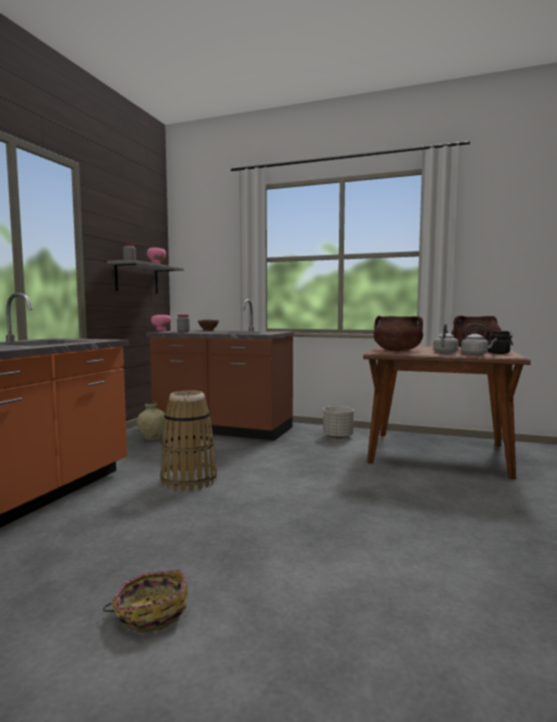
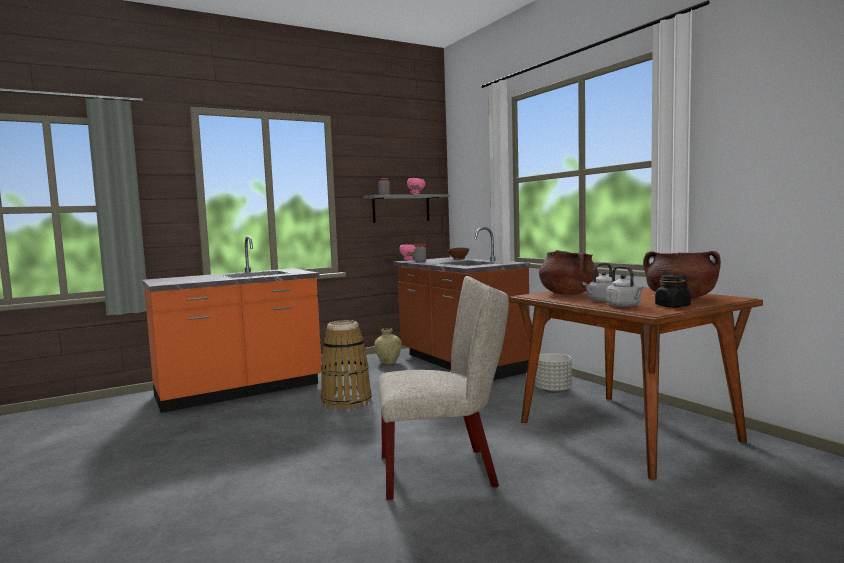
camera: 40 degrees right, 0 degrees up
(151, 612) = (180, 471): basket -> none
(402, 513) = (445, 470): none -> beige chair

